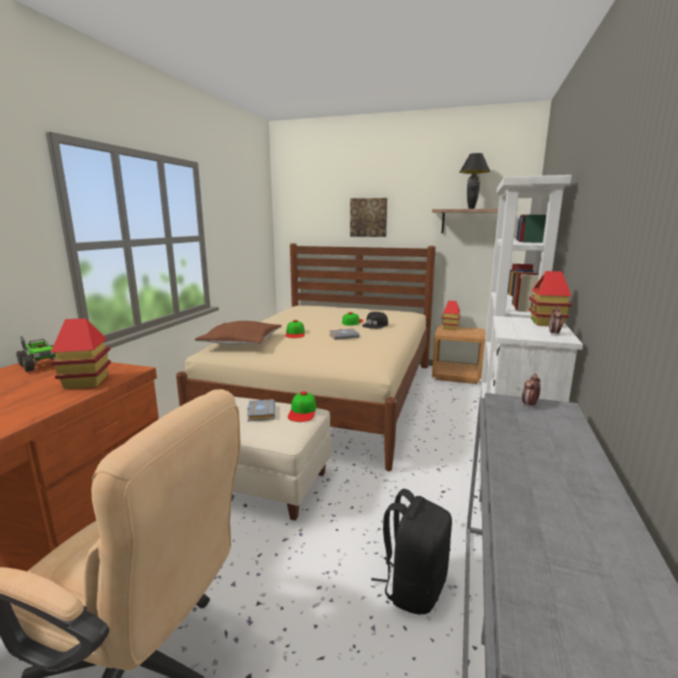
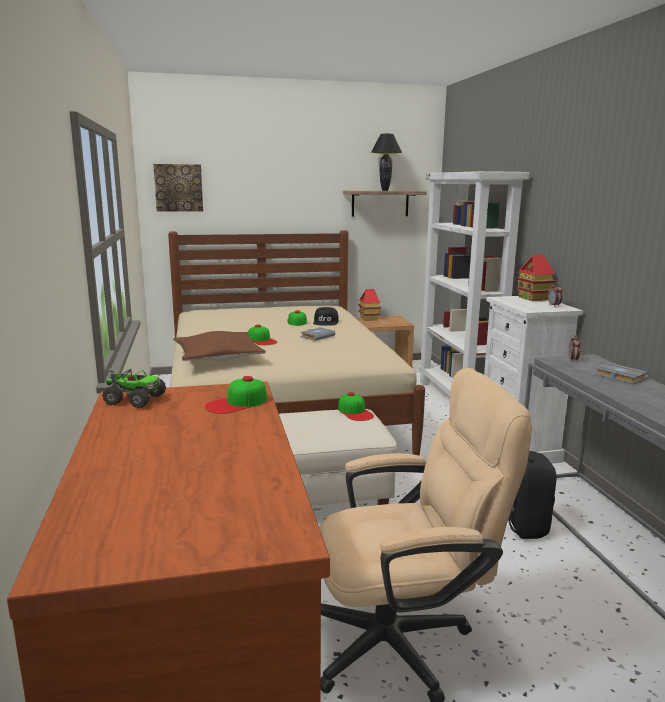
camera: 30 degrees left, 0 degrees up
(86, 382) = (237, 403): toy house -> cap
(260, 413) = (319, 421): grey book -> grey book (618, 377)
(368, 217) = (269, 199): picture -> picture (178, 188)

